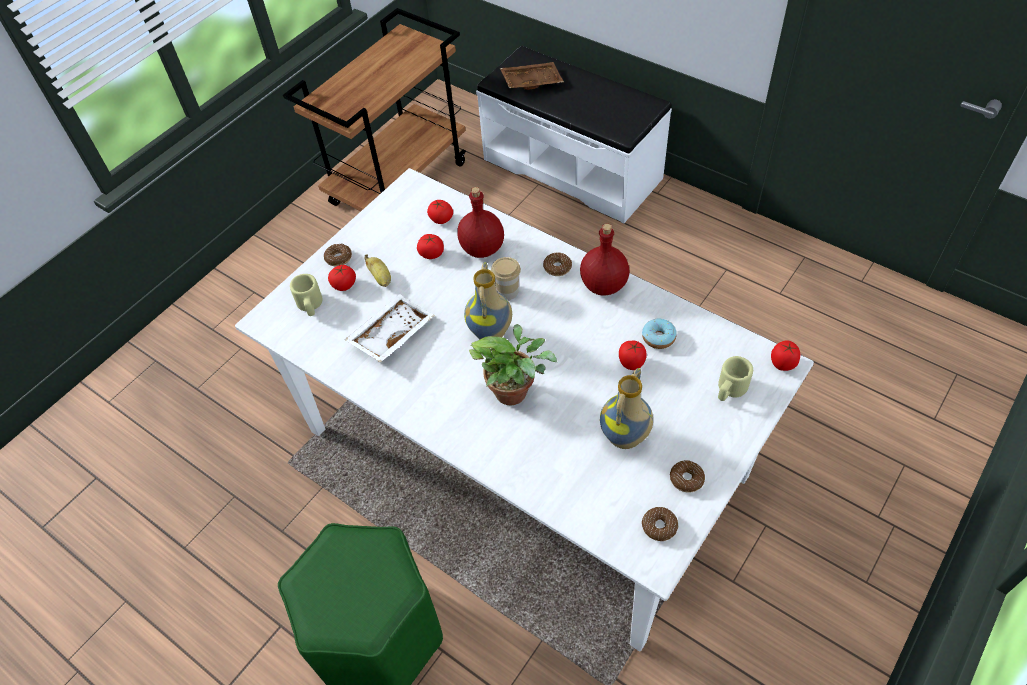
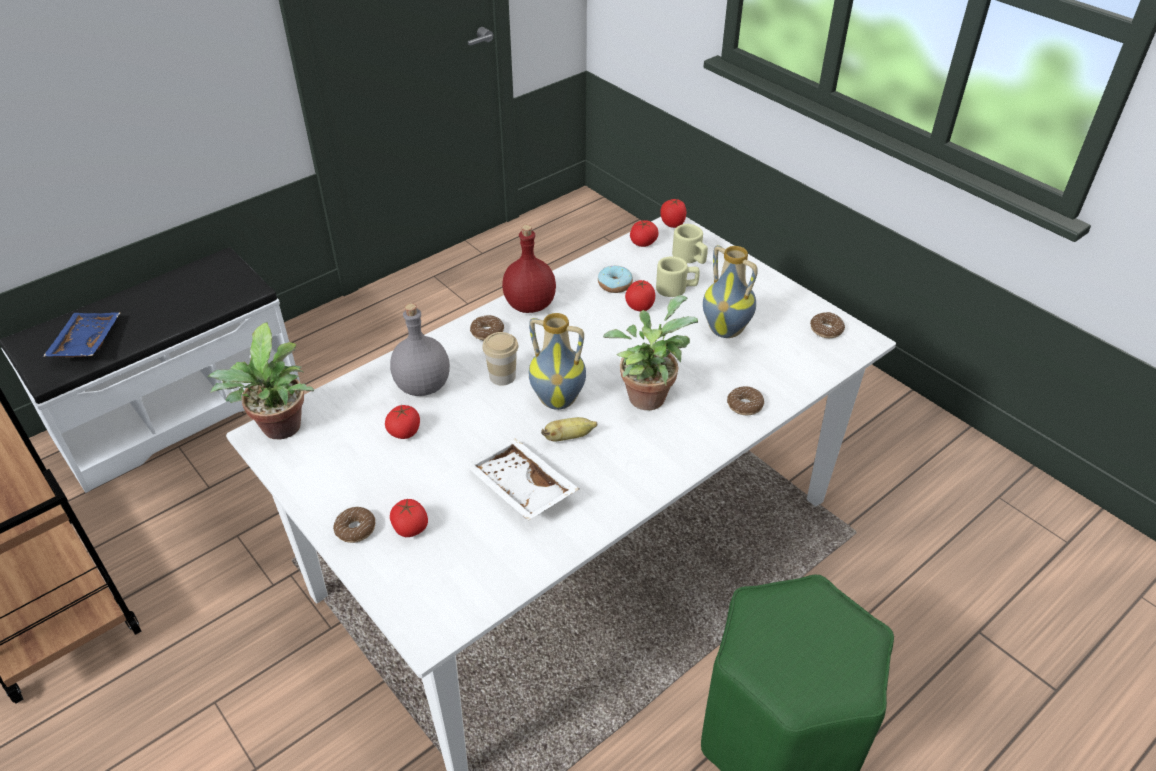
camera: 80 degrees left, 10 degrees down
(310, 305) = (428, 571): beige mug -> beige mug (676, 288)
(381, 278) = (419, 487): banana -> banana (568, 437)
(417, 191) = (280, 430): none -> potted plant
(441, 219) = (349, 414): tomato -> tomato (643, 243)
(482, 248) = (421, 386): red bottle -> grey bottle
(531, 81) = (85, 343): brown tray -> blue tray
(686, 479) = (780, 303): donut -> donut (745, 405)

